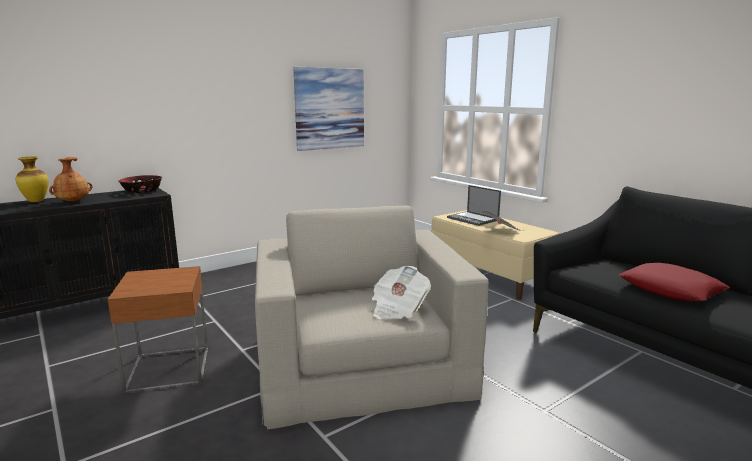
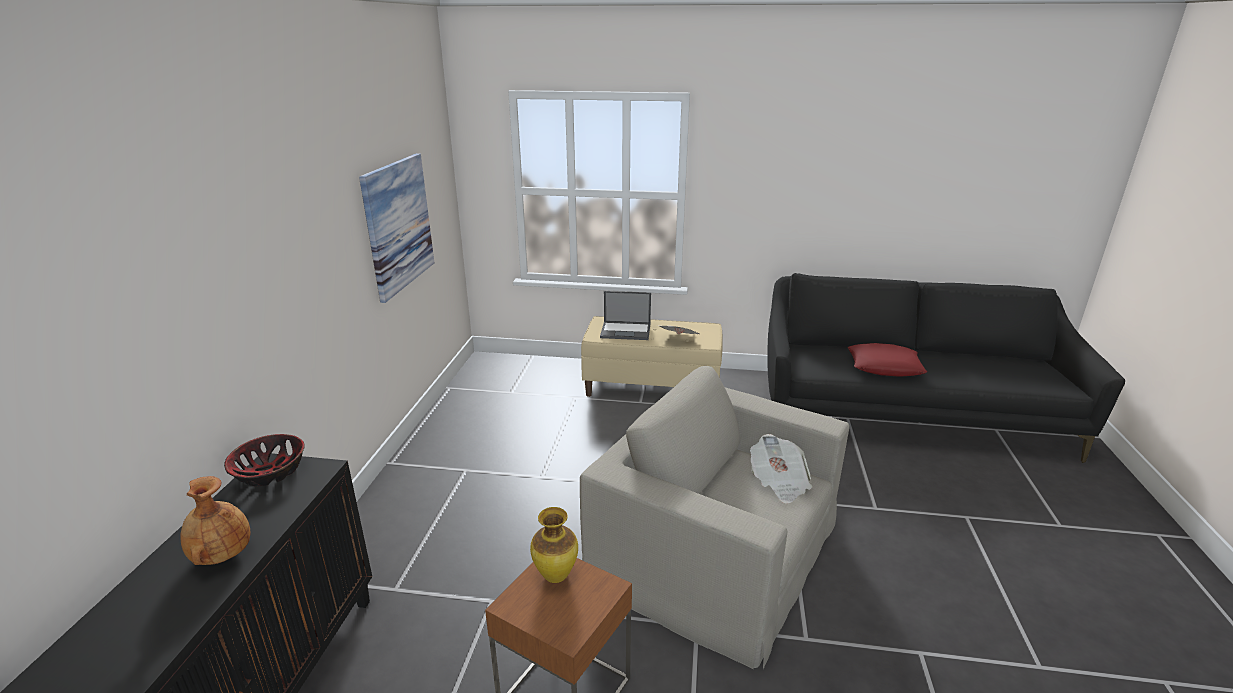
camera: 45 degrees left, 10 degrees up
(36, 201) = (136, 593): vase -> vase (556, 576)

